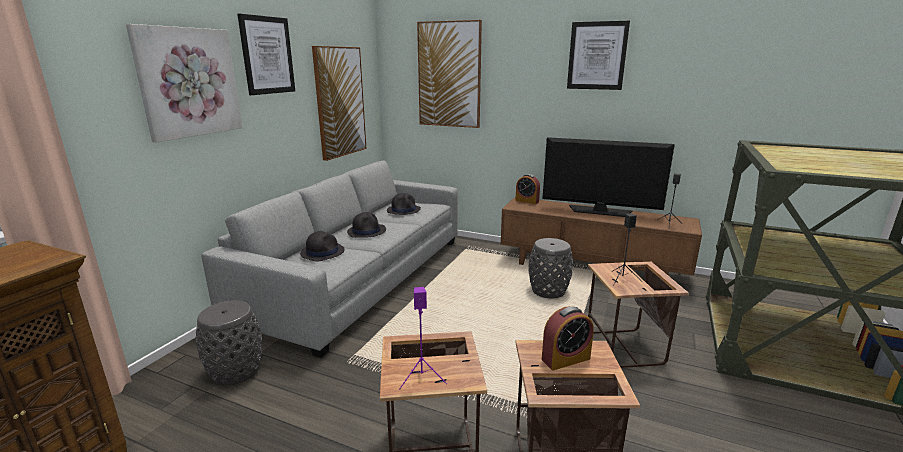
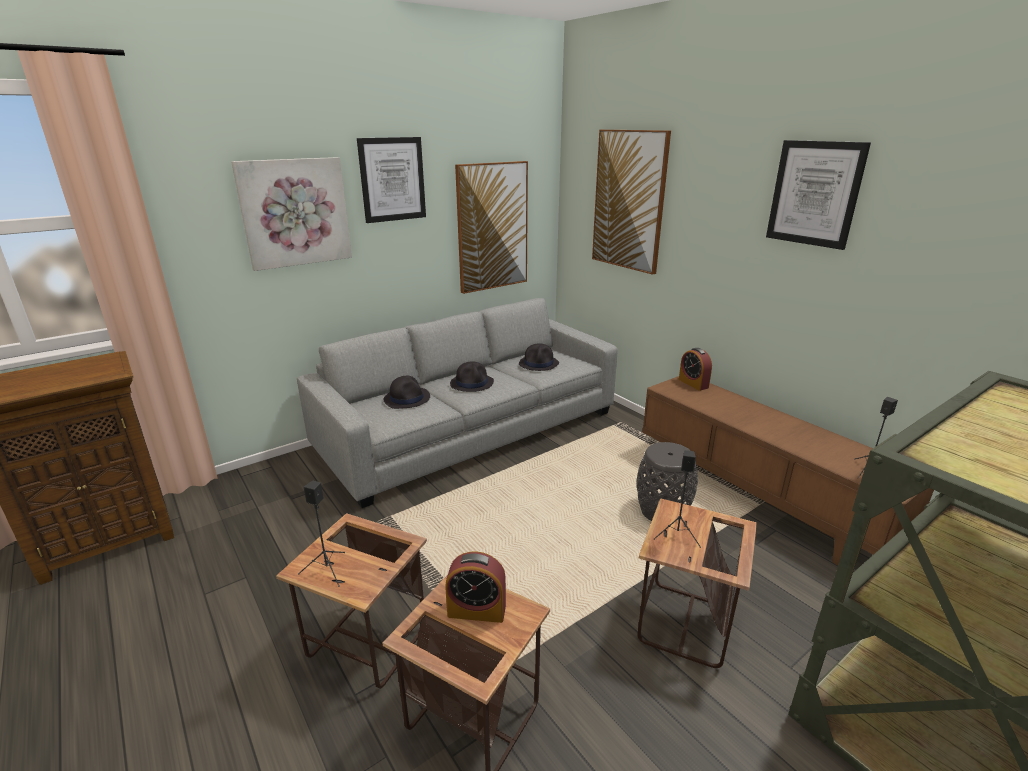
camera: 30 degrees right, 5 degrees up
(236, 371) = (290, 496): grey stool -> none
(422, 377) = (328, 570): purple speaker -> black speaker
(599, 211) = (780, 422): television -> none

